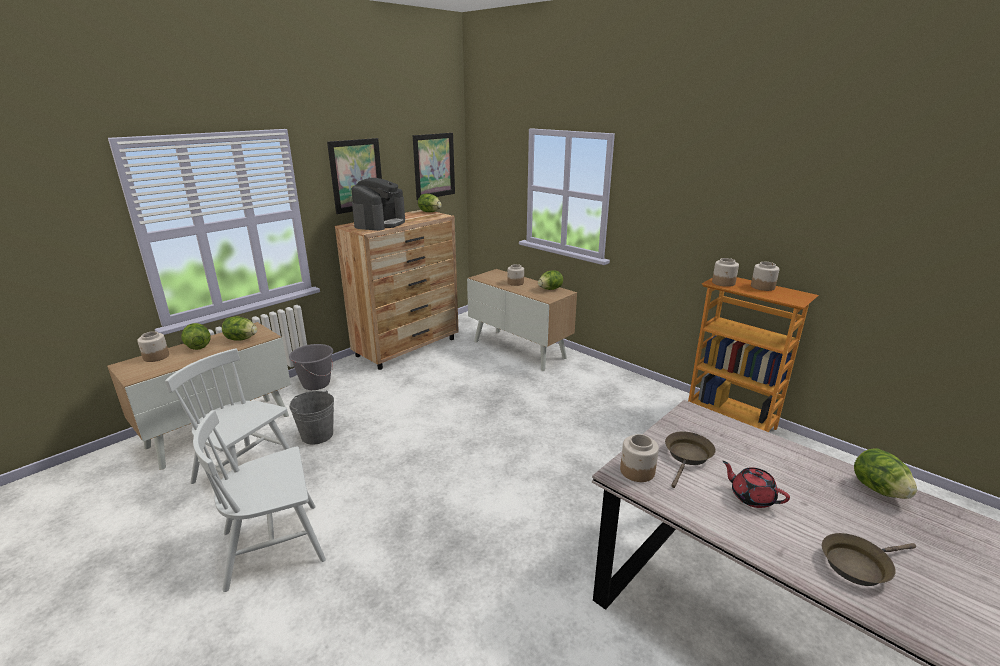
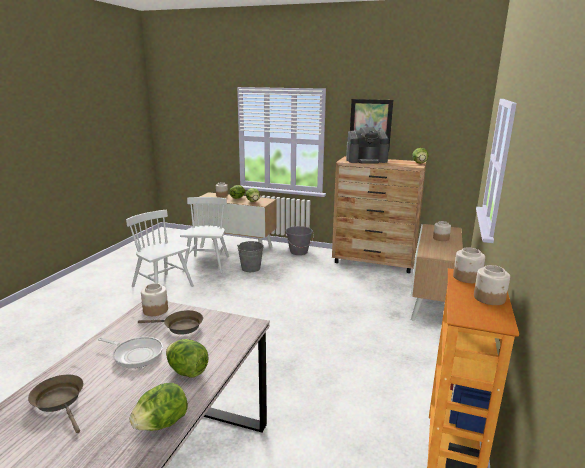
camera: 65 degrees right, 5 degrees down
(434, 166) = (447, 128): picture -> none
(550, 289) = (450, 251): lettuce -> lettuce (187, 371)
(751, 497) = (135, 354): red teapot -> frying pan

